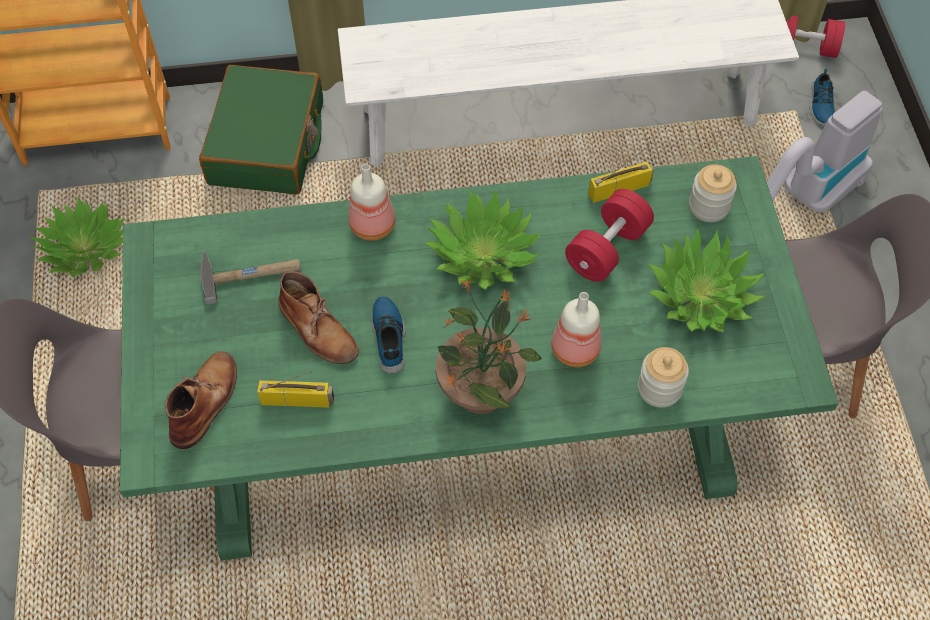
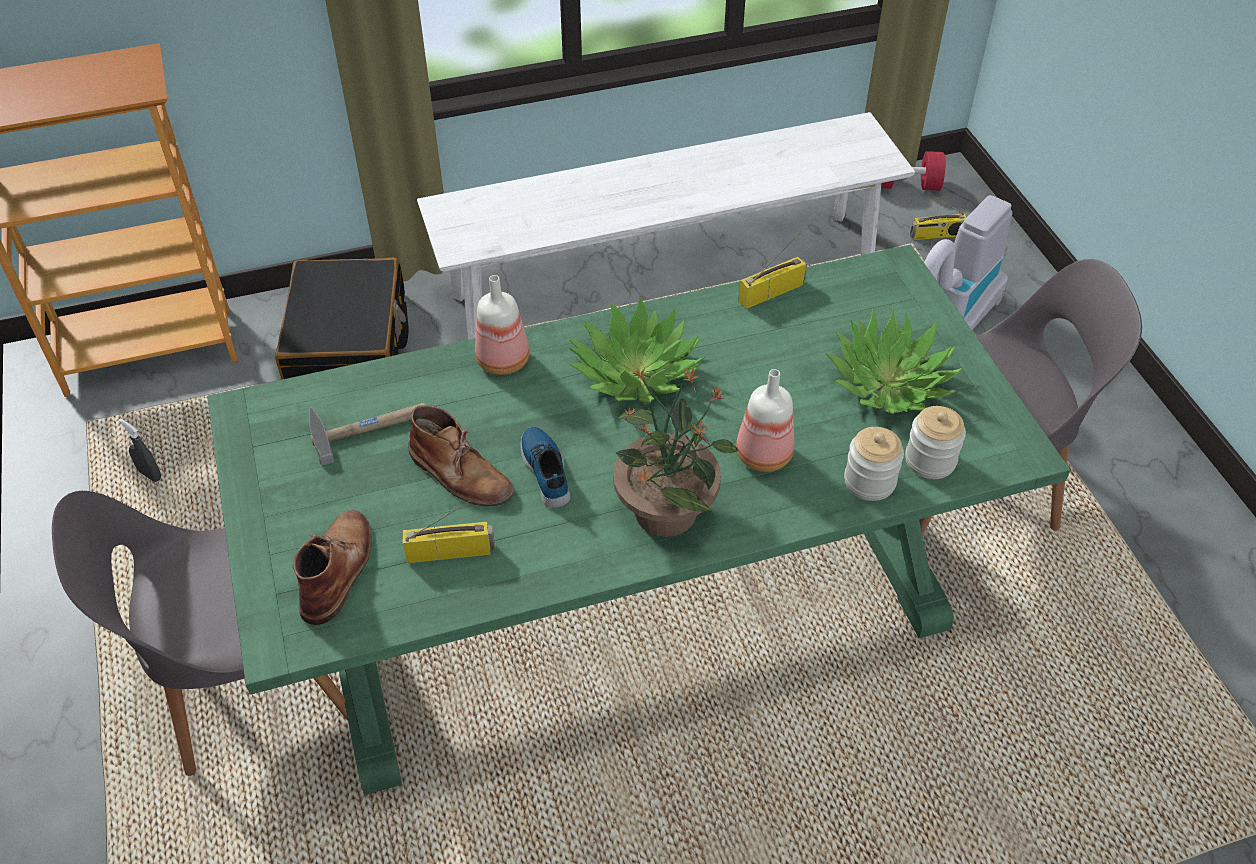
camera: 10 degrees left, 10 degrees down
(85, 249) = (150, 474): potted plant -> grey spray bottle
(267, 144) = (348, 341): green suitcase -> black suitcase
(607, 249) = (773, 351): red dumbbell -> none
(709, 206) = (873, 297): jar -> jar (930, 460)
(821, 105) = (936, 235): shoe -> radio

